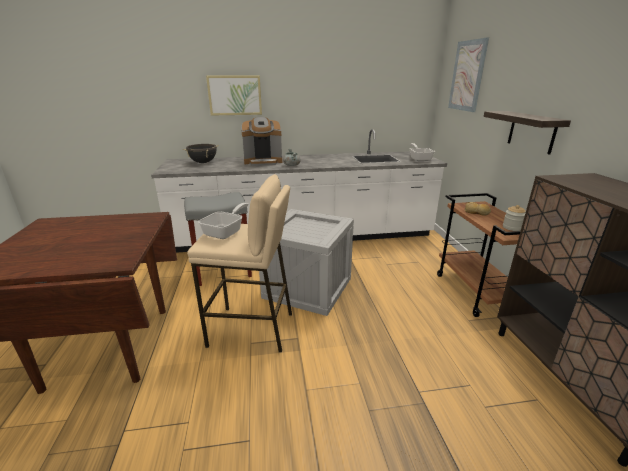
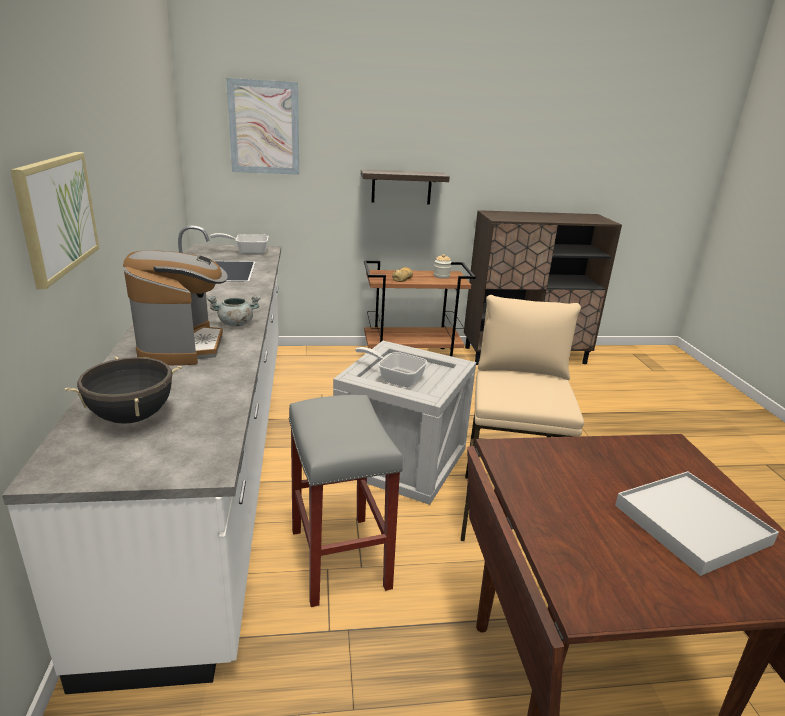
camera: 90 degrees left, 0 degrees up
(51, 251) = (691, 524): none -> white tray
(226, 232) = (524, 391): frying pan -> frying pan (396, 378)

